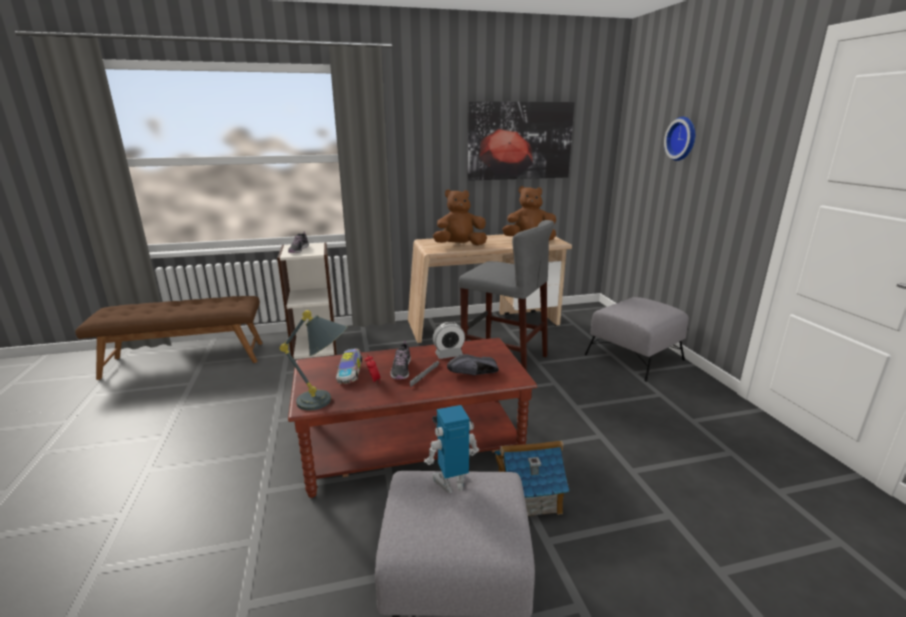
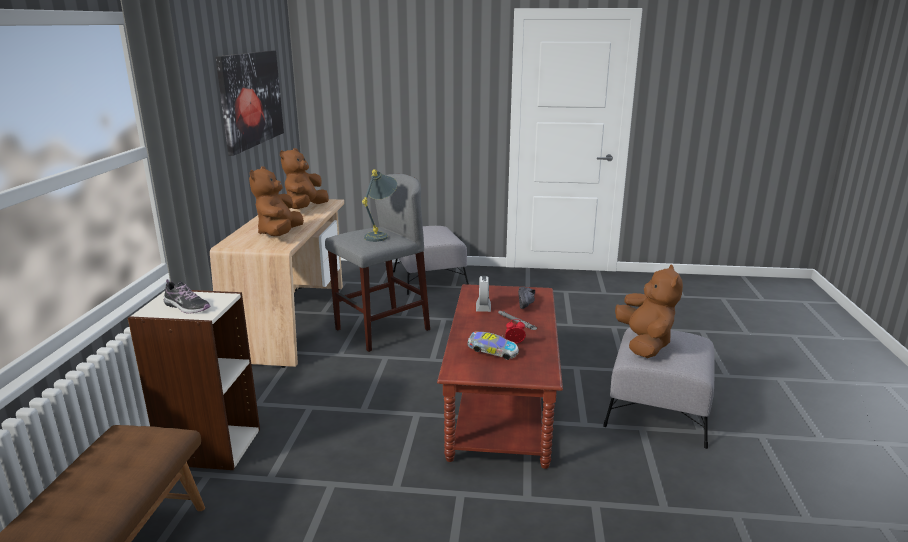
camera: 70 degrees left, 0 degrees up
(326, 402) = (542, 367): grey table lamp -> grey table lamp (381, 235)
(401, 369) = (499, 330): shoe -> none
(451, 483) = (645, 344): toy robot -> brown plush toy
(528, 496) = (582, 366): toy house -> none
(683, 139) = (396, 83): wall clock -> none

